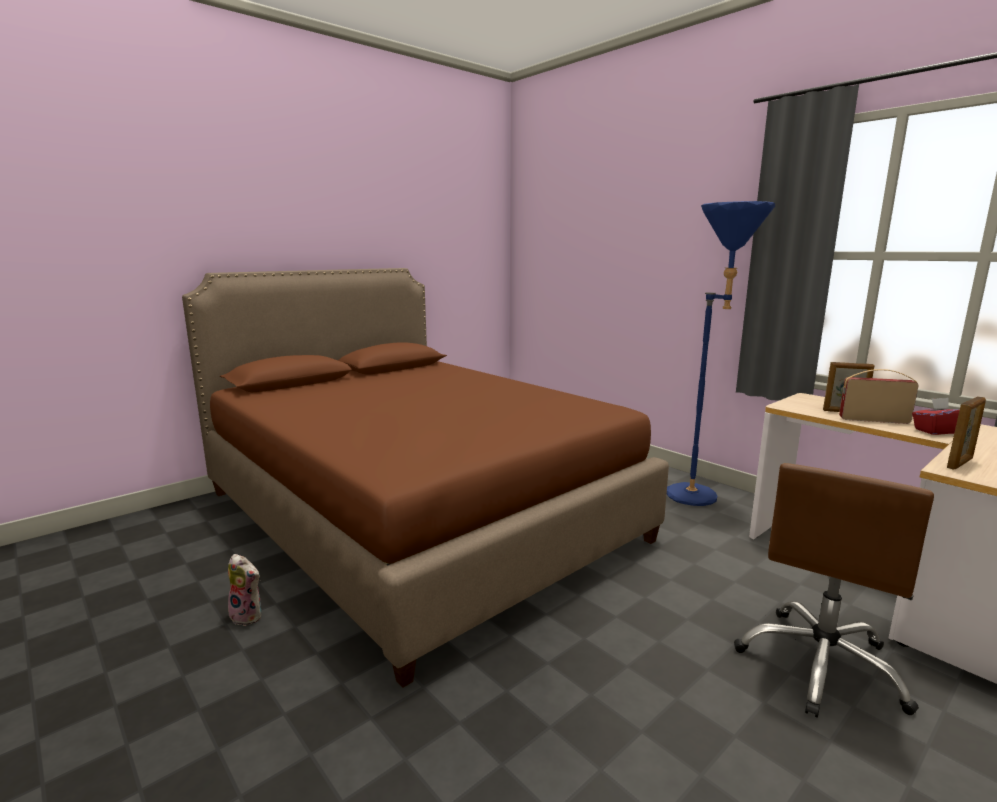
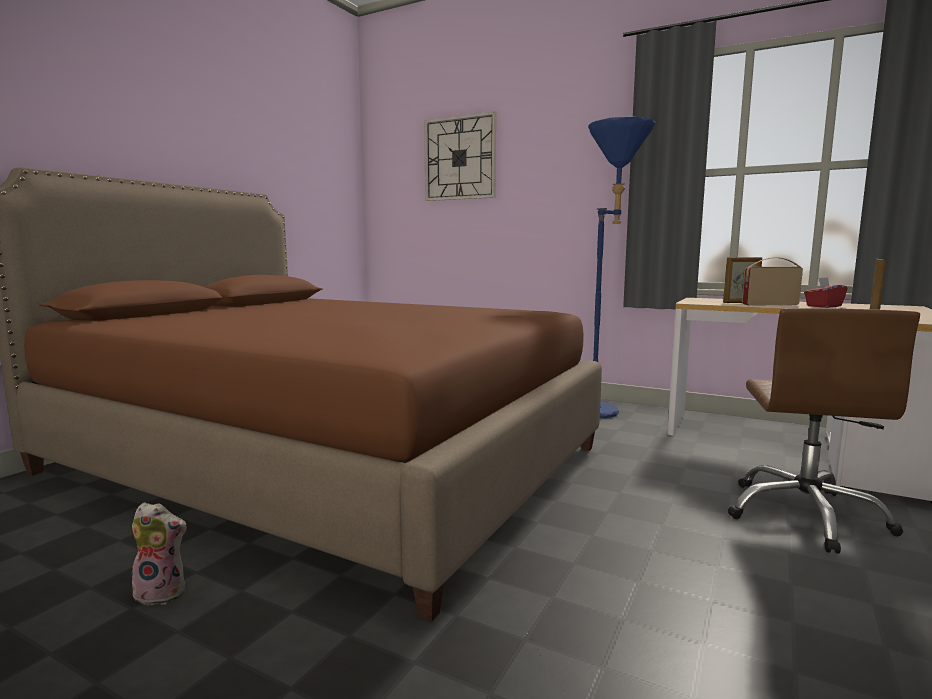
camera: 20 degrees left, 5 degrees down
(593, 224) = (460, 158): none -> wall clock

